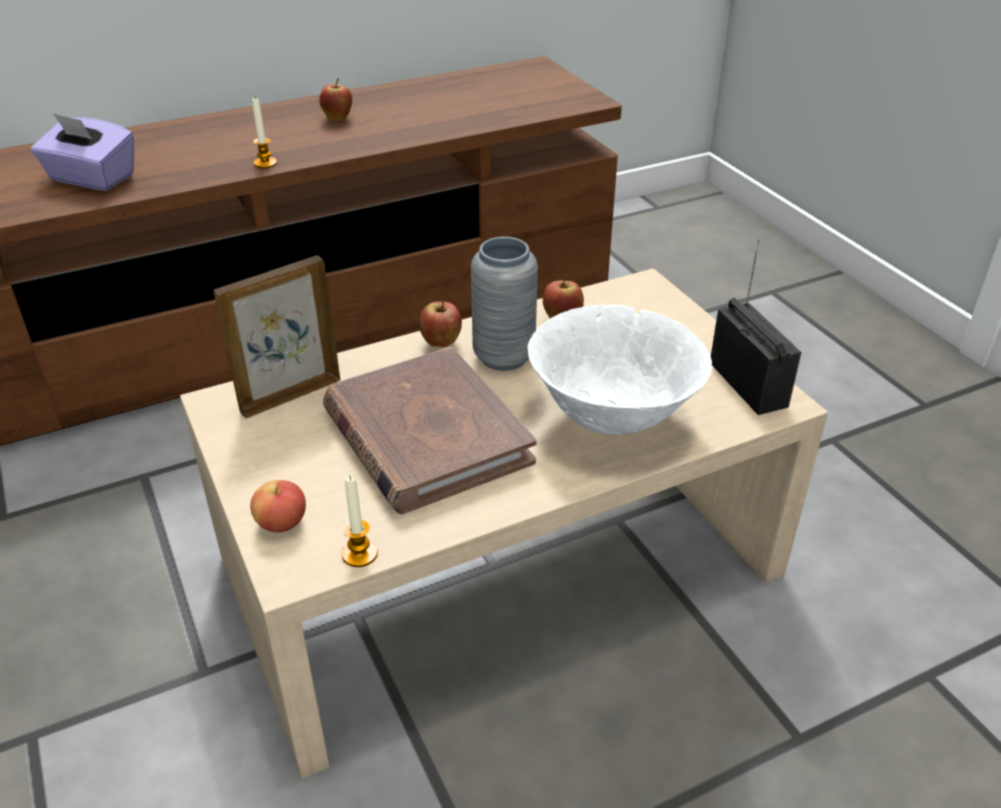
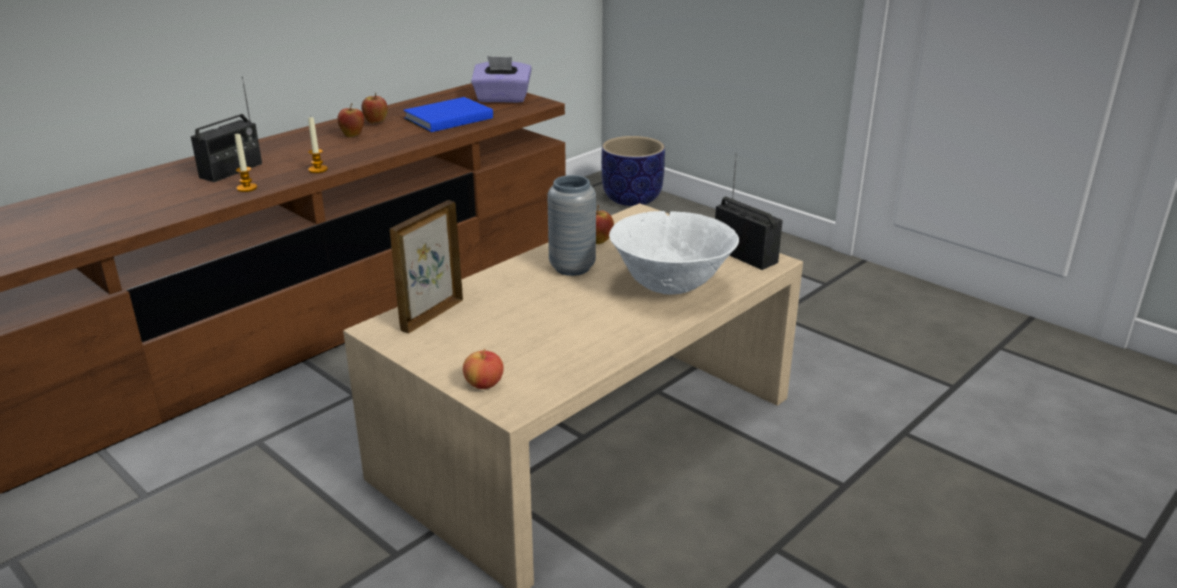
camera: 20 degrees left, 10 degrees down
(91, 178) = (175, 197): purple tissue box -> purple tissue box (502, 99)
(174, 150) = (231, 171): none -> radio
(359, 554) = (553, 389): candle -> candle (247, 188)
(425, 436) = (550, 319): brown book -> none
(441, 344) = (521, 267): apple -> apple (376, 123)
(461, 108) = (446, 118): none -> blue book
(724, 228) = (632, 199): none -> planter

